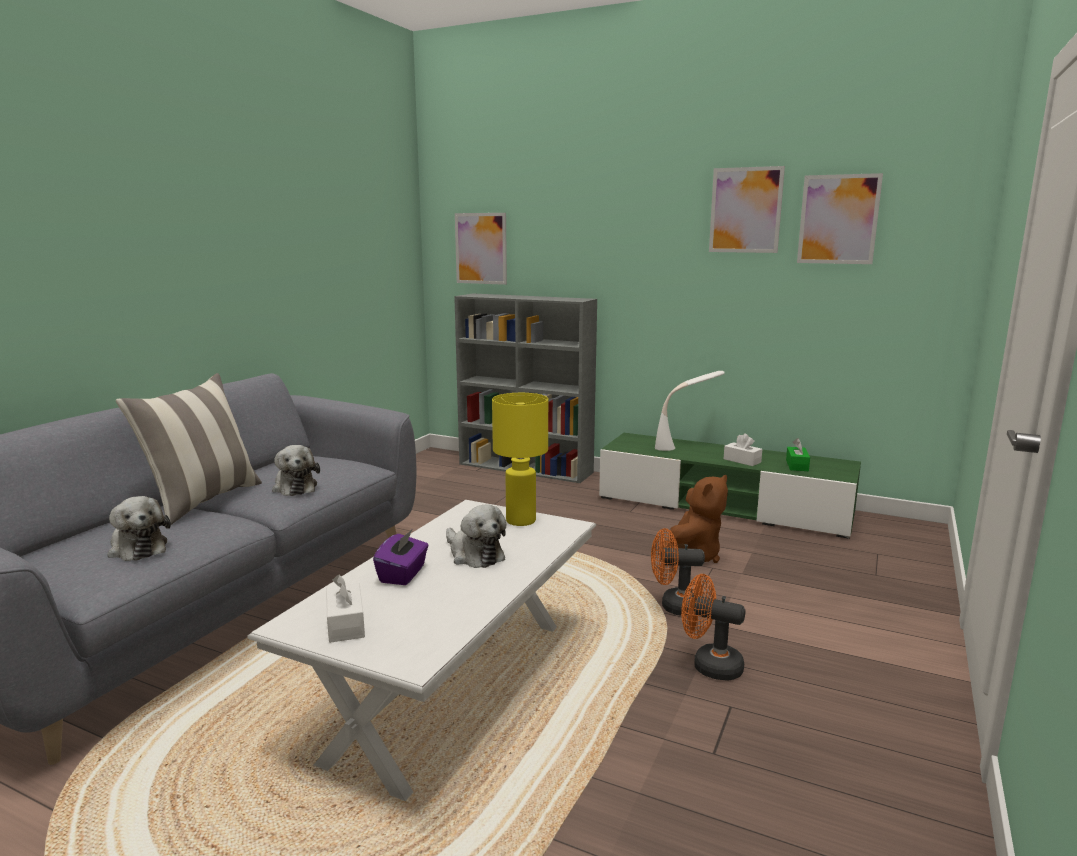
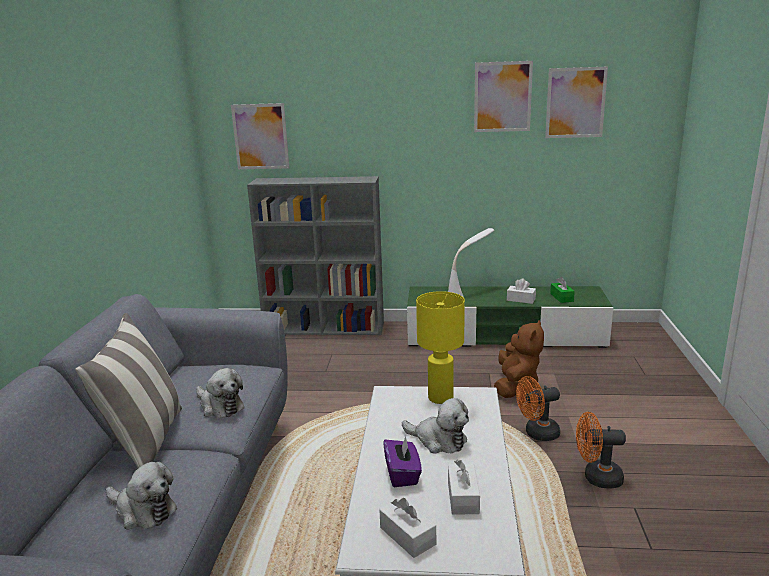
camera: 20 degrees left, 5 degrees up
(440, 606) = (463, 497): none -> white tissue box

